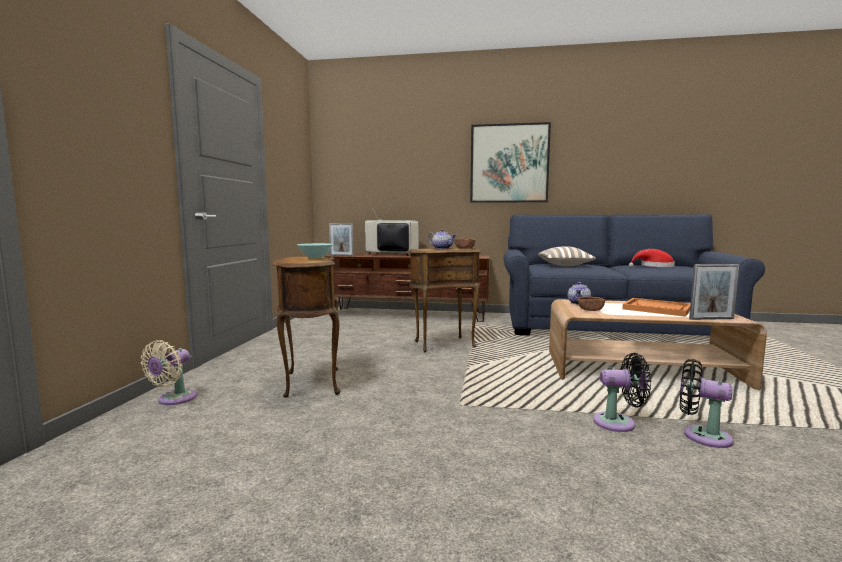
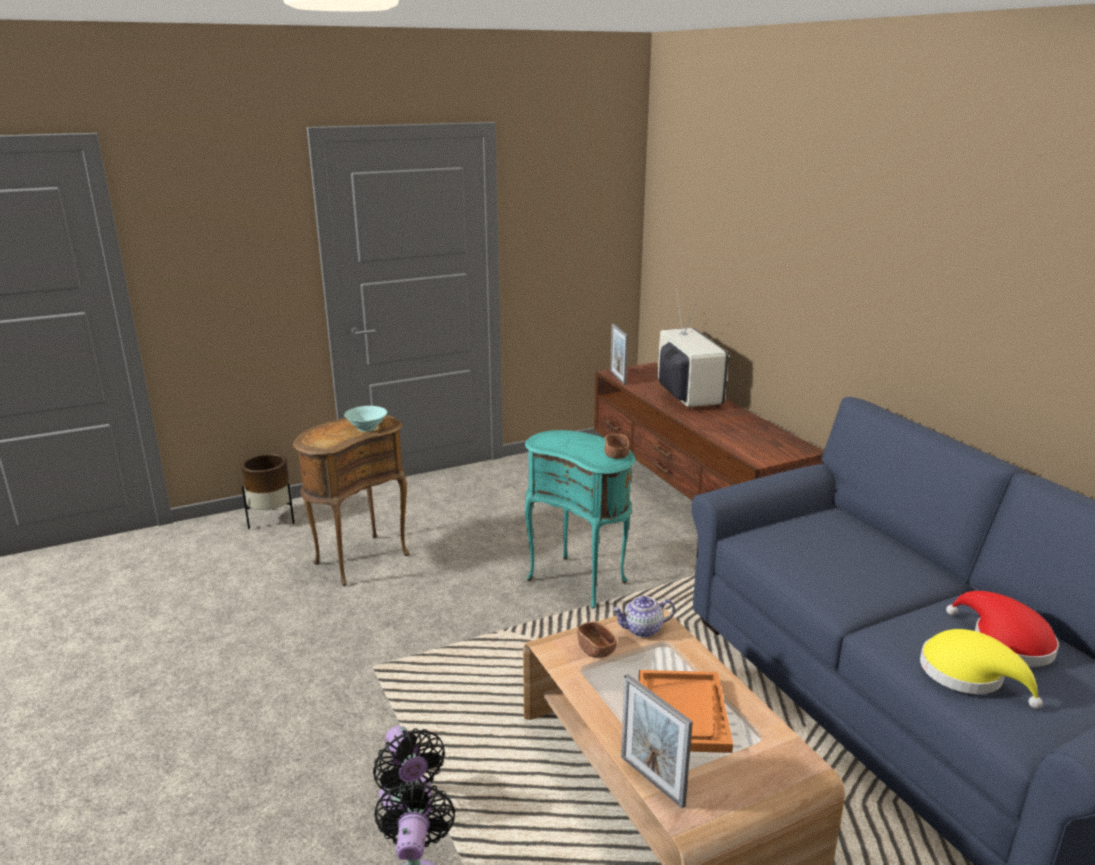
camera: 55 degrees right, 15 degrees up
(174, 399) = (272, 520): beige fan -> brown planter
(442, 248) = (589, 443): teapot -> none
(443, 344) = (579, 580): brown side table -> turquoise side table
(509, 163) = (885, 283): picture -> none
(565, 266) = (838, 546): pillow -> none
(675, 270) = (968, 675): none -> yellow hat

